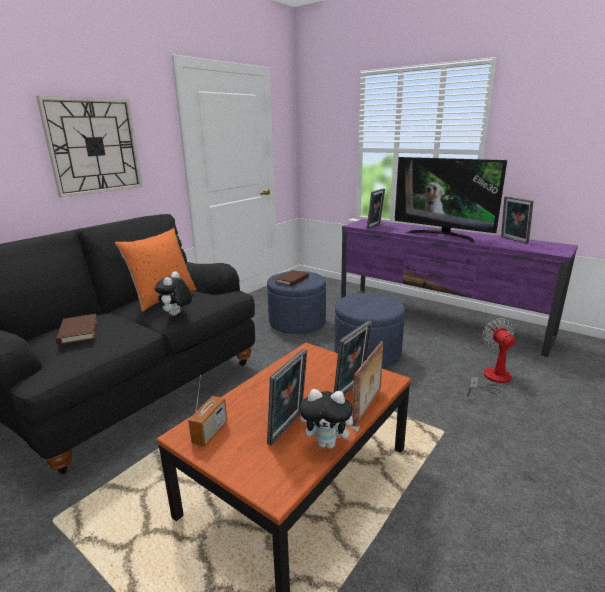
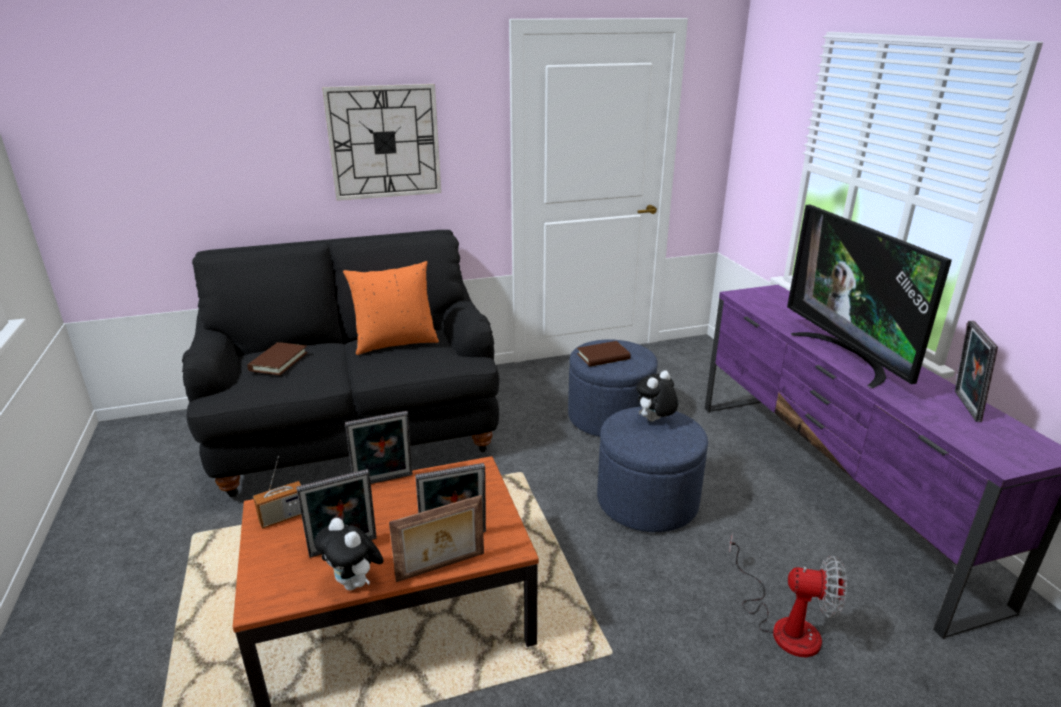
camera: 35 degrees right, 5 degrees up
(176, 315) = (381, 370): plush toy -> plush toy (654, 421)
(375, 226) = (768, 306): picture frame -> picture frame (384, 482)
(492, 379) = (784, 624): fan -> fan turned 75 degrees clockwise

